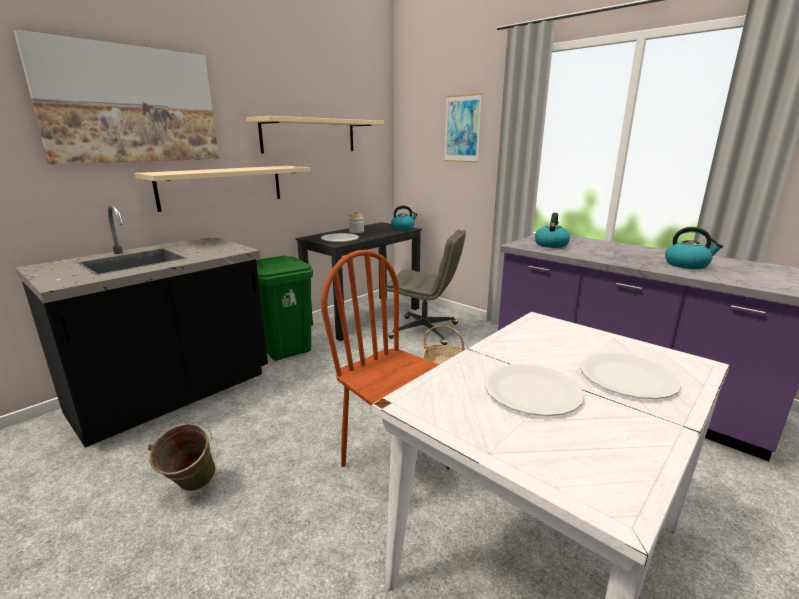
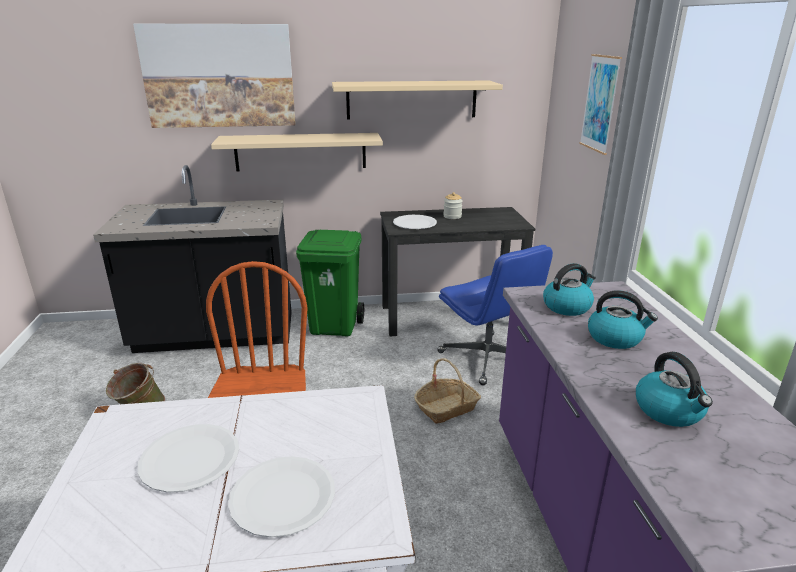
camera: 40 degrees right, 5 degrees up
(403, 228) = (514, 222): kettle -> kettle (615, 338)
(425, 331) = (488, 359): grey office chair -> blue office chair

